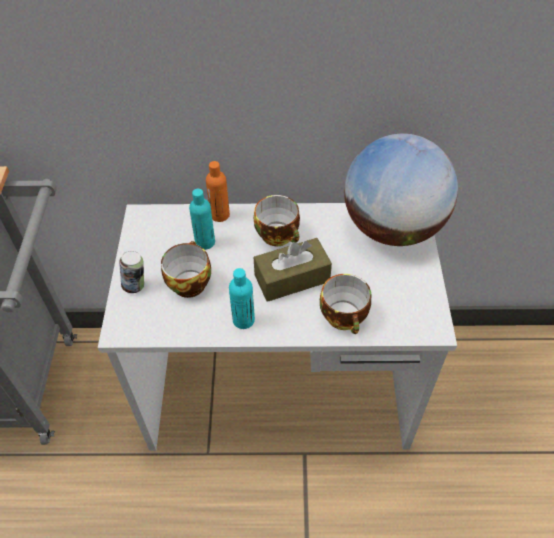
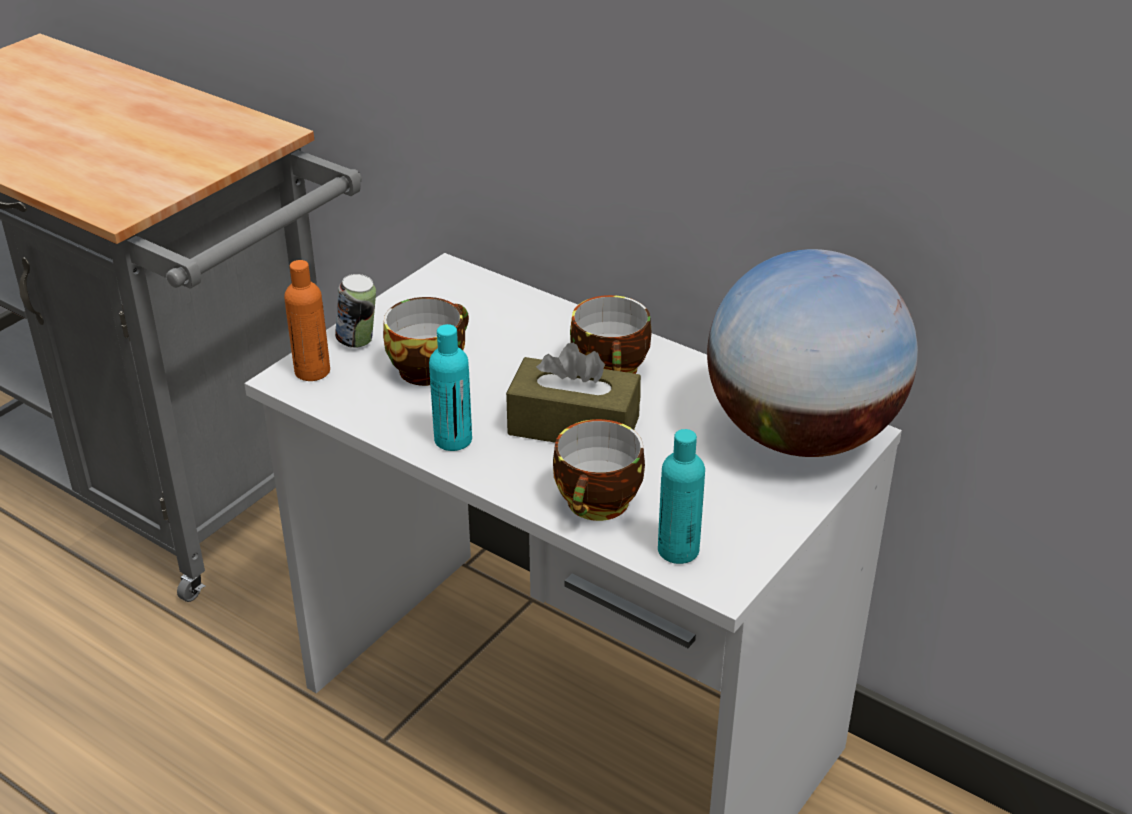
camera: 35 degrees right, 15 degrees down
(205, 242) = (499, 334): turquoise bottle -> turquoise bottle (678, 550)
(220, 215) = (554, 313): orange bottle -> orange bottle (312, 371)

